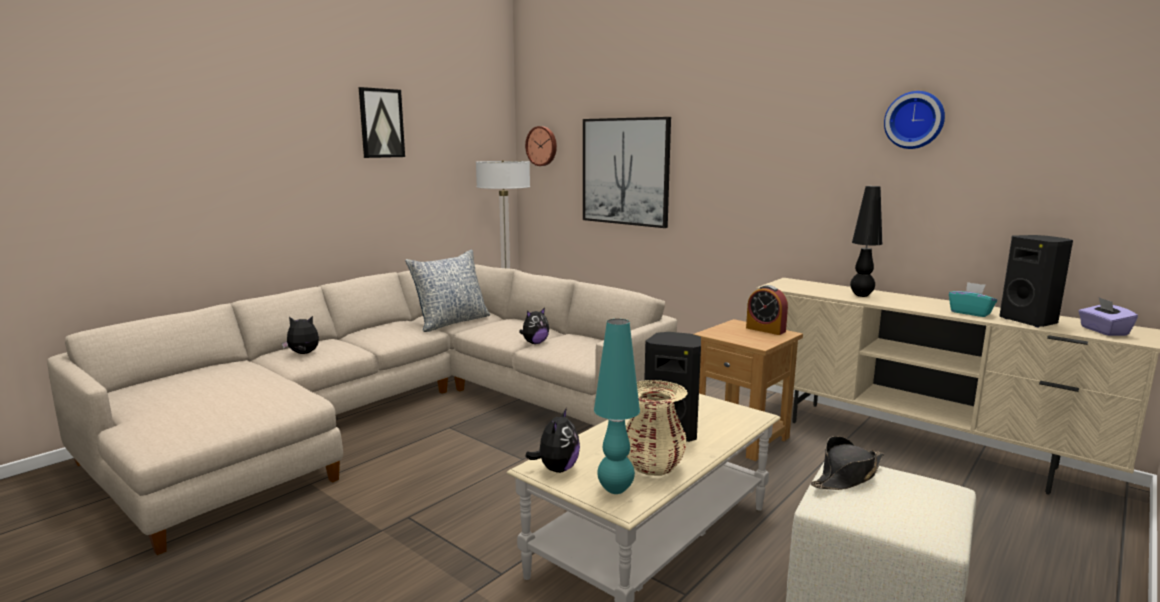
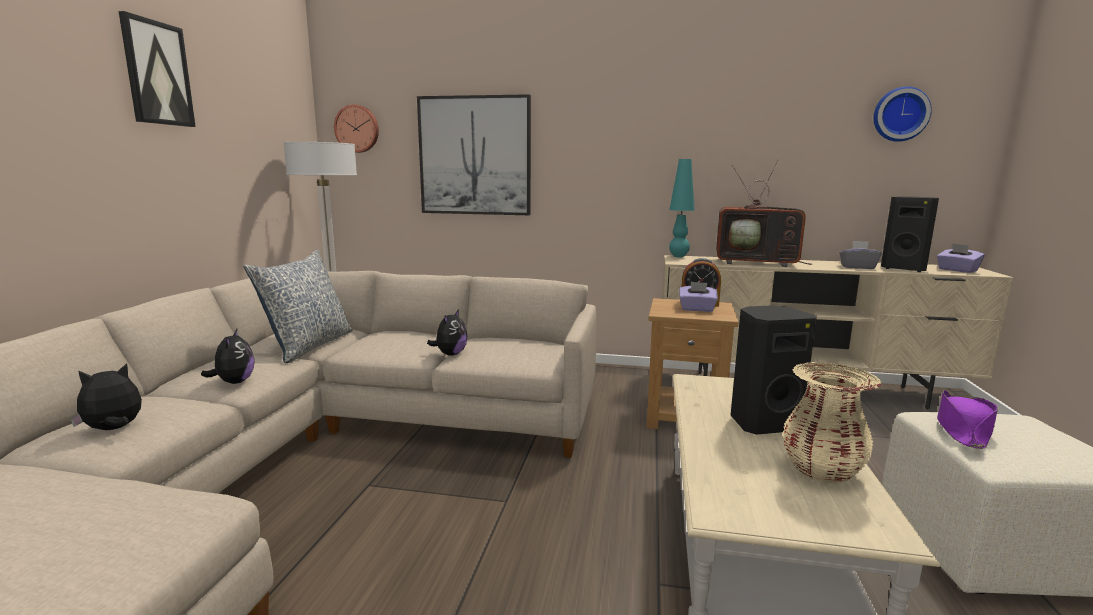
camera: 30 degrees left, 0 degrees up
(556, 469) = (742, 508): plush toy -> plush toy (234, 382)
(615, 489) = (843, 514): turquoise table lamp -> turquoise table lamp (678, 256)
(750, 334) = (697, 309): none -> purple tissue box
(847, 476) = (962, 429): black hat -> purple hat
(861, 295) = (758, 262): black table lamp -> television
(915, 120) = (785, 100): wall clock -> wall clock (899, 114)
(970, 313) = (857, 267): turquoise tissue box -> grey tissue box

